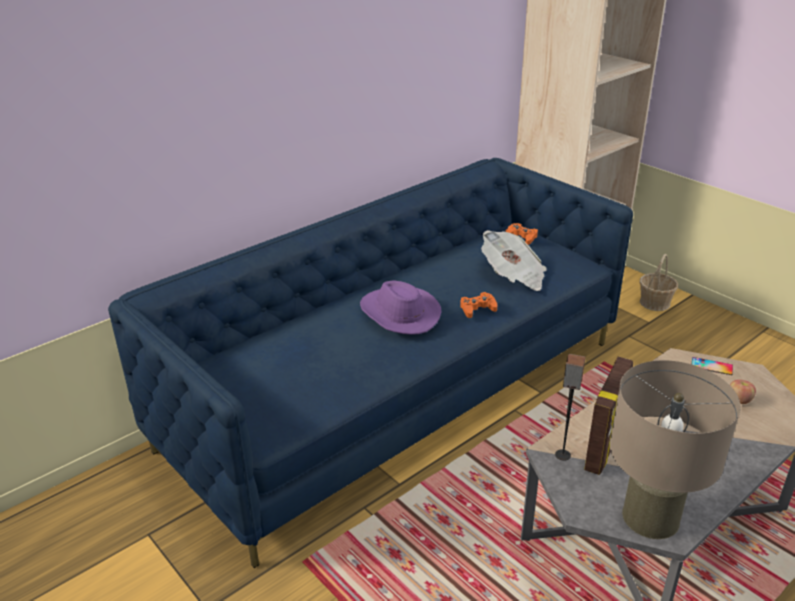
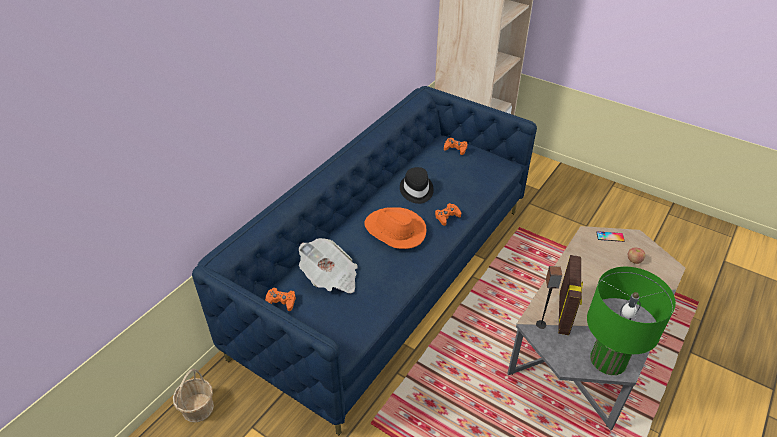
camera: 15 degrees left, 10 degrees up
(216, 368) = (281, 301): none -> orange game controller
(398, 313) = (394, 230): purple hat -> orange hat
(447, 275) = (416, 190): none -> black hat
(513, 276) = (461, 183): newspaper -> newspaper (330, 277)
(651, 517) = (608, 360): beige table lamp -> green table lamp
(655, 303) = (538, 173): basket -> basket (198, 408)

